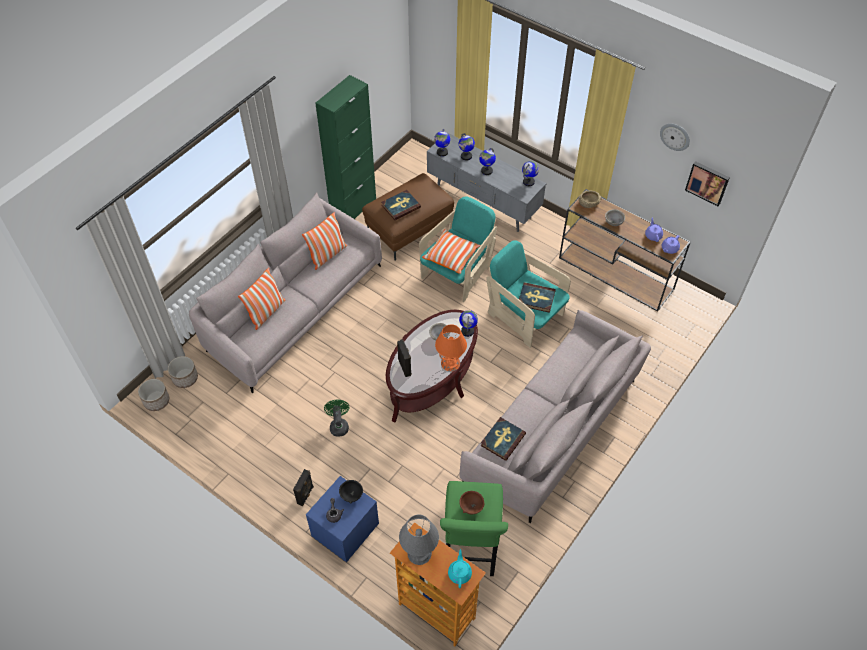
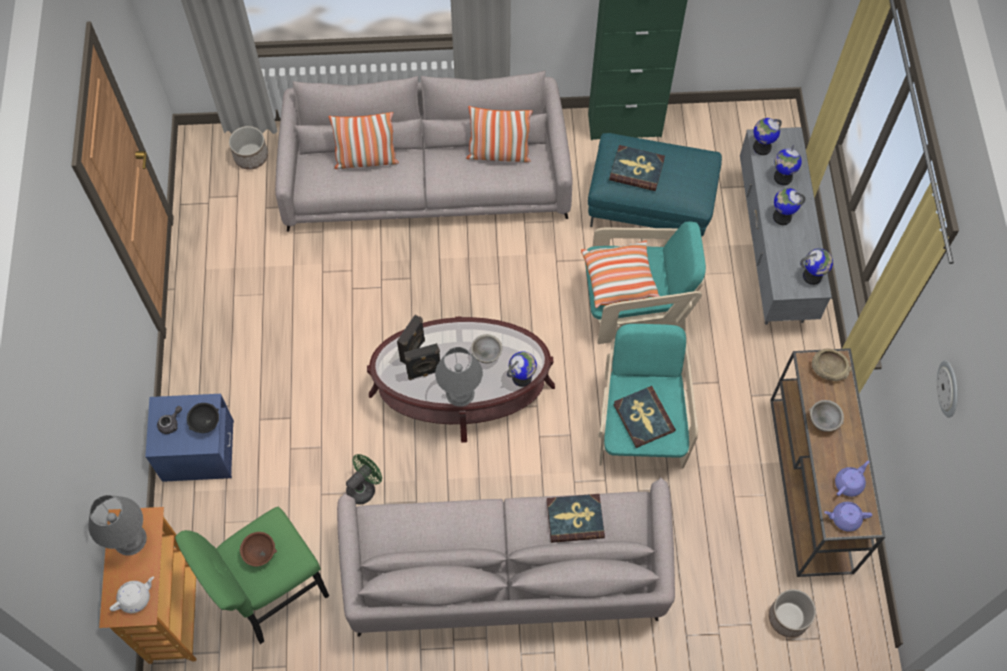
camera: 50 degrees right, 10 degrees up
(156, 401) = (203, 154): planter -> planter (788, 617)
(306, 495) = (208, 381): black speaker -> black speaker (424, 372)
(338, 425) = (318, 345): green fan -> green fan (364, 487)
(409, 229) = (650, 206): brown ottoman -> turquoise ottoman
(450, 363) = (459, 393): orange table lamp -> grey table lamp
(459, 573) = (135, 598): turquoise teapot -> white teapot
(502, 439) = (405, 525): book -> book (575, 519)
(707, 182) = (945, 487): picture -> none

